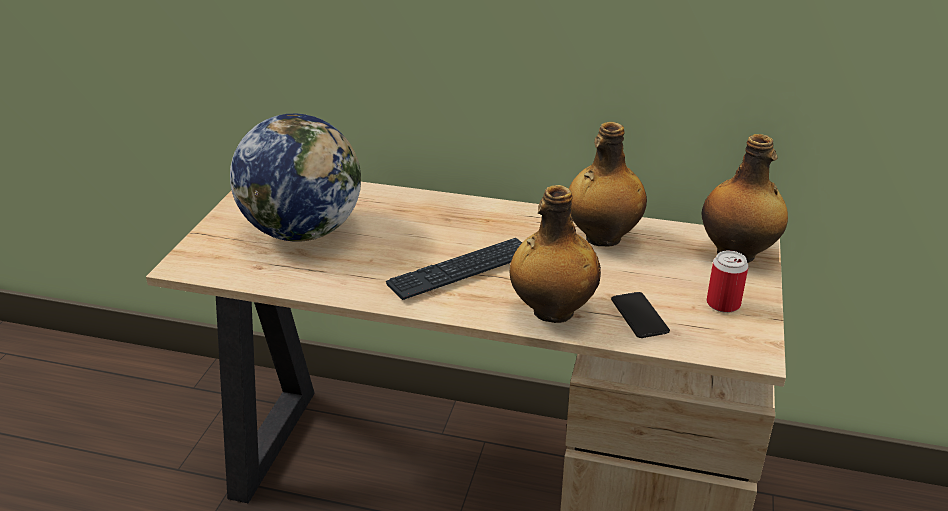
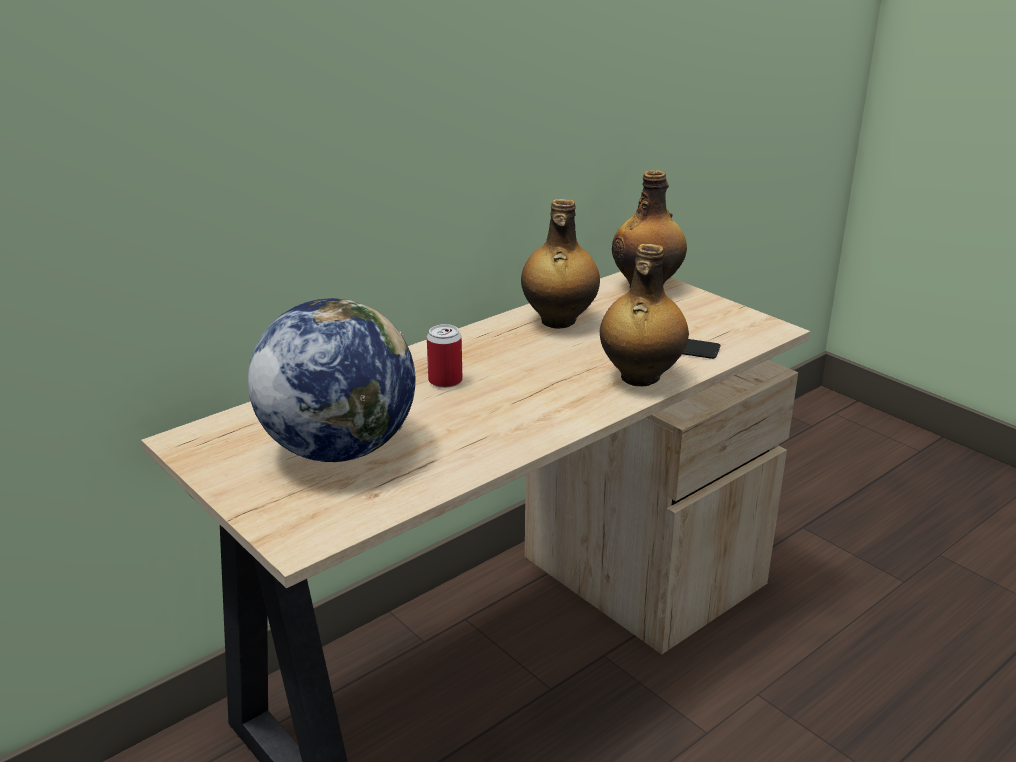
camera: 55 degrees left, 5 degrees down
(462, 270) = (528, 393): keyboard -> none
(723, 304) = (704, 315): can -> can (445, 381)

